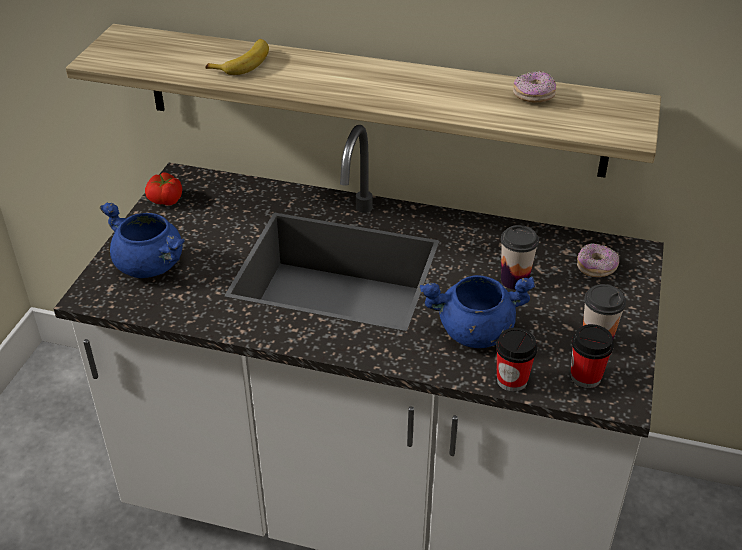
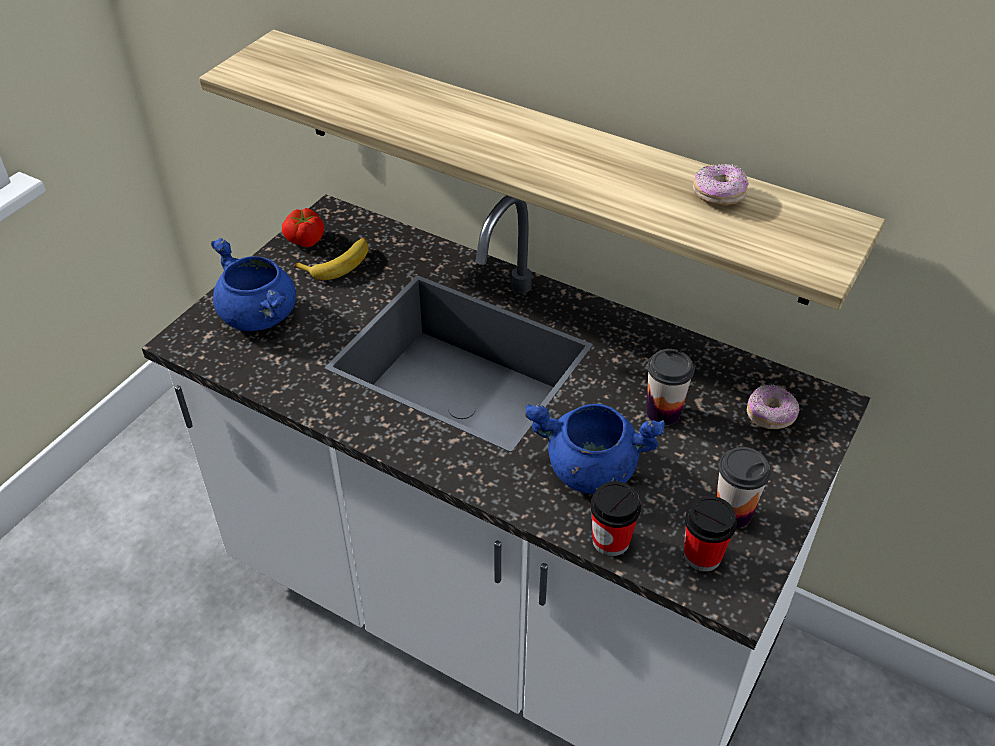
camera: 15 degrees right, 5 degrees up
(243, 63) = (393, 99): banana -> banana (338, 264)

